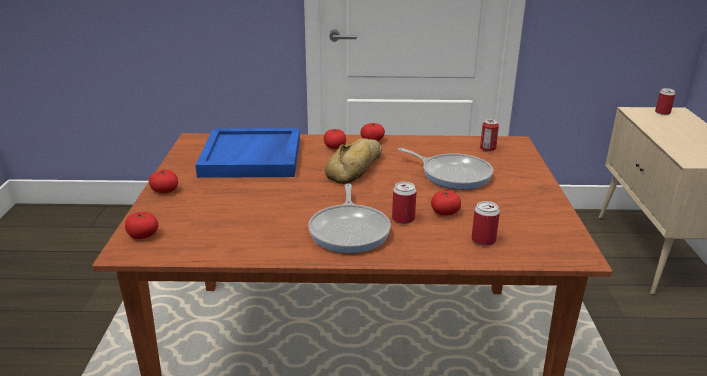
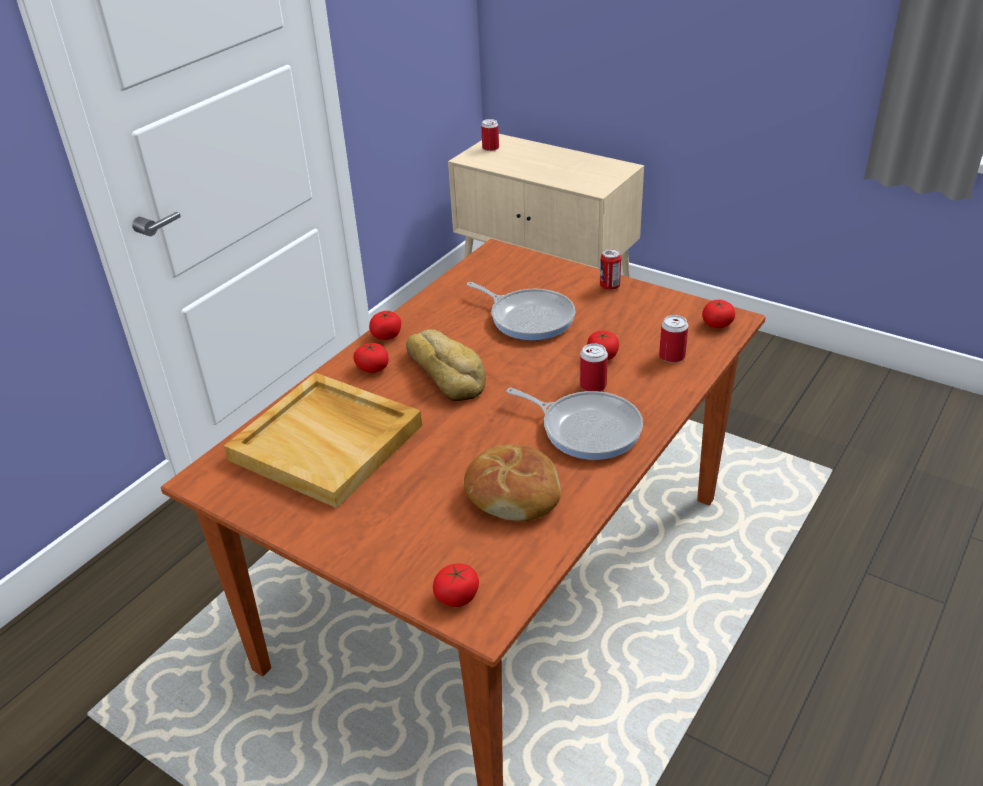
camera: 55 degrees left, 10 degrees up
(165, 190) = (347, 547): tomato -> tomato (717, 324)
(252, 157) = (328, 442): blue tray -> beige tray
(254, 224) = (513, 493): none -> bread
(453, 174) = (529, 318): frying pan -> frying pan turned 60 degrees clockwise
(487, 149) = (495, 273): can -> can (609, 286)

